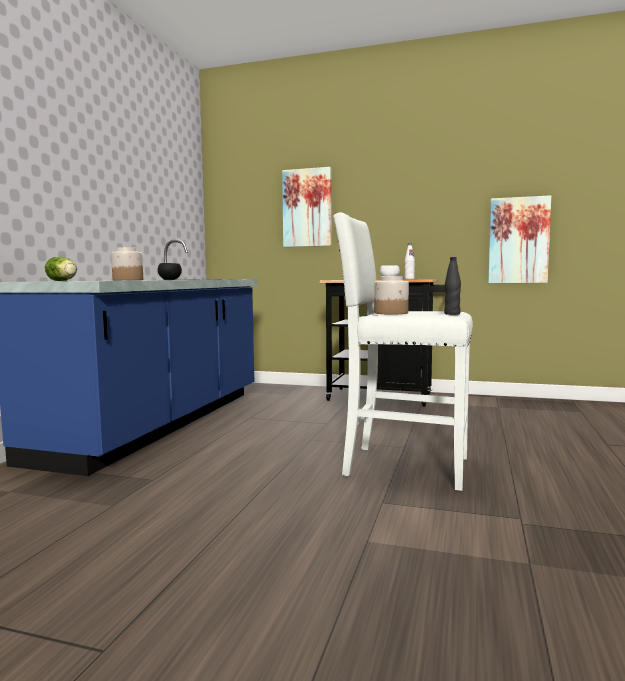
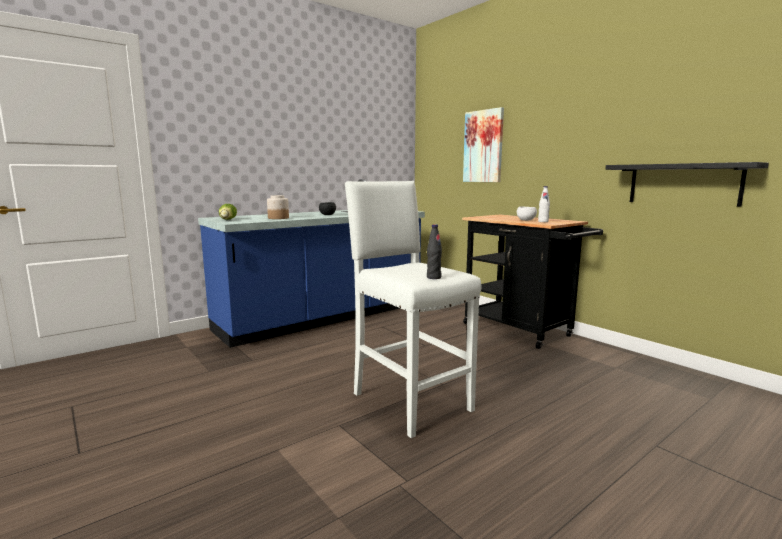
camera: 35 degrees right, 5 degrees up
(391, 313) = (395, 268): jar -> none
(518, 240) = (683, 184): picture -> black shelf

